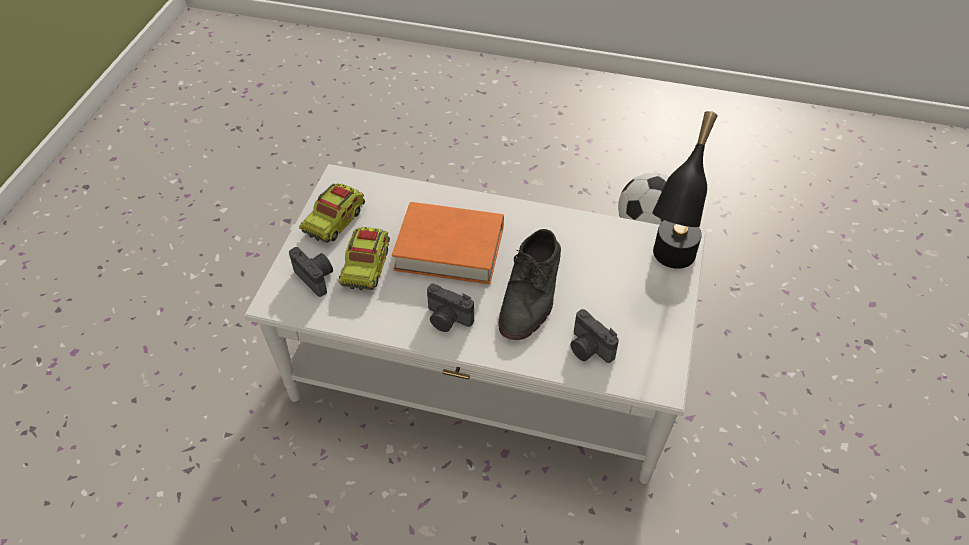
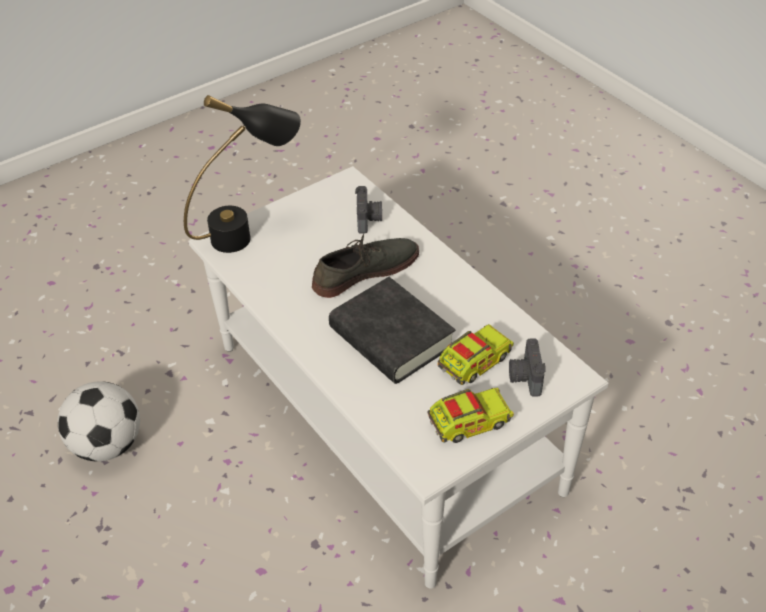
camera: 140 degrees left, 5 degrees down
(447, 319) = (446, 287): camera -> none
(449, 248) = (391, 337): orange book -> black book

